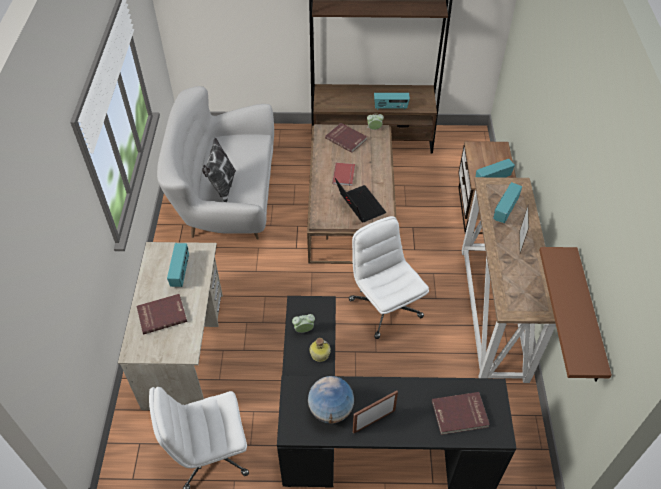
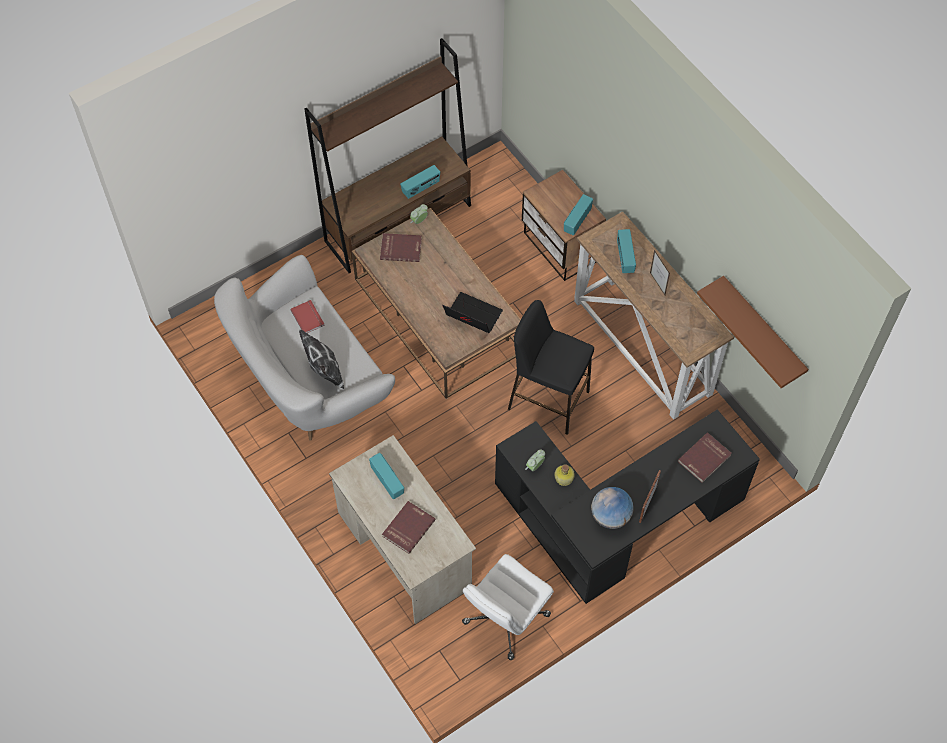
camera: 35 degrees left, 10 degrees up
(344, 175) = (432, 291): red book -> red book (308, 317)
(384, 307) = (548, 400): white office chair -> black stool

